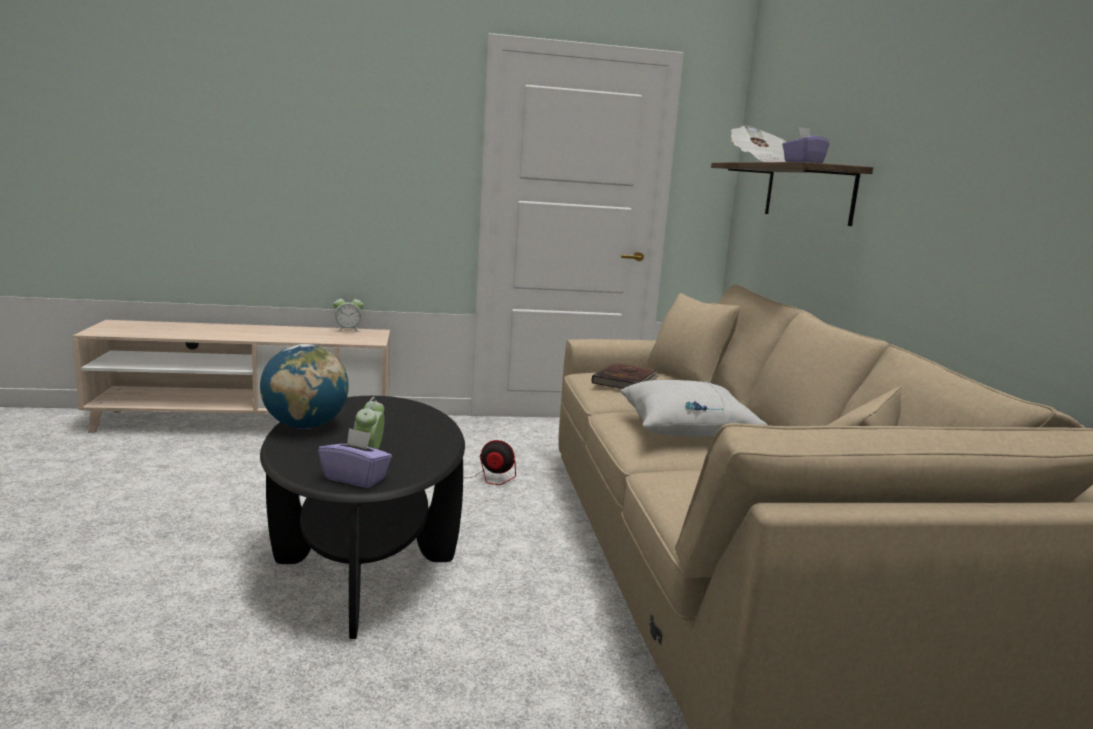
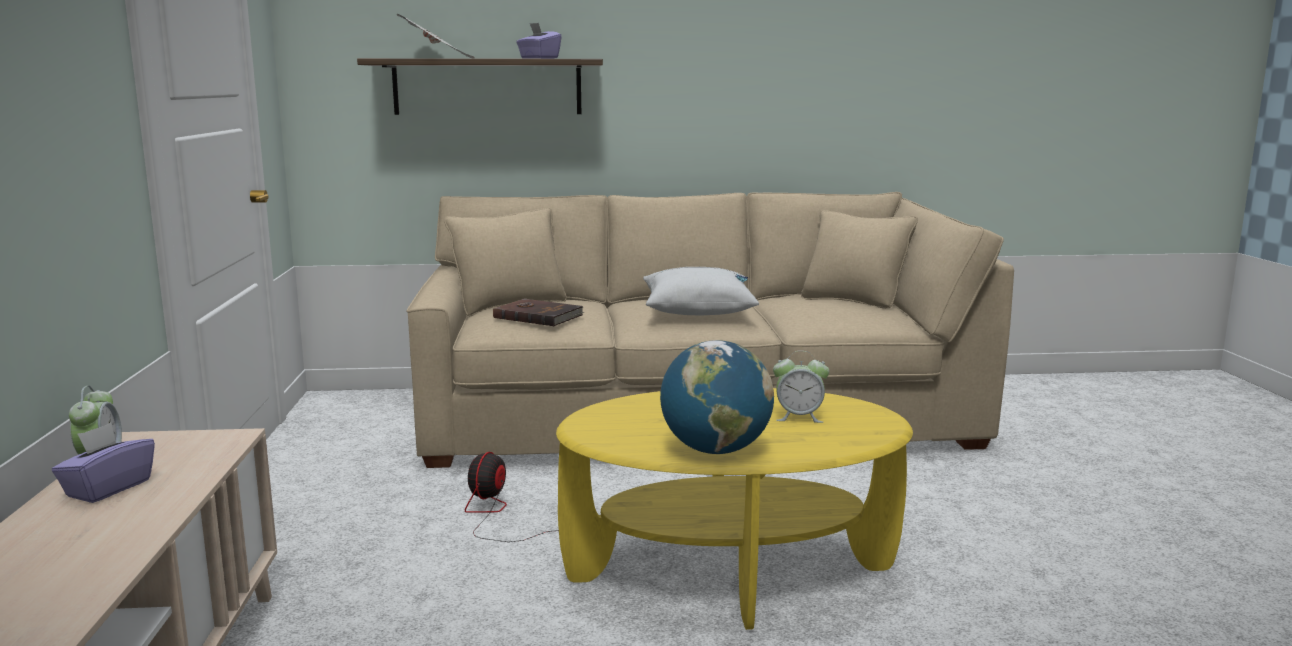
camera: 85 degrees left, 0 degrees up
(355, 478) = (865, 418): purple tissue box -> purple tissue box (108, 488)
(365, 562) = (731, 574): black coffee table -> yellow coffee table

